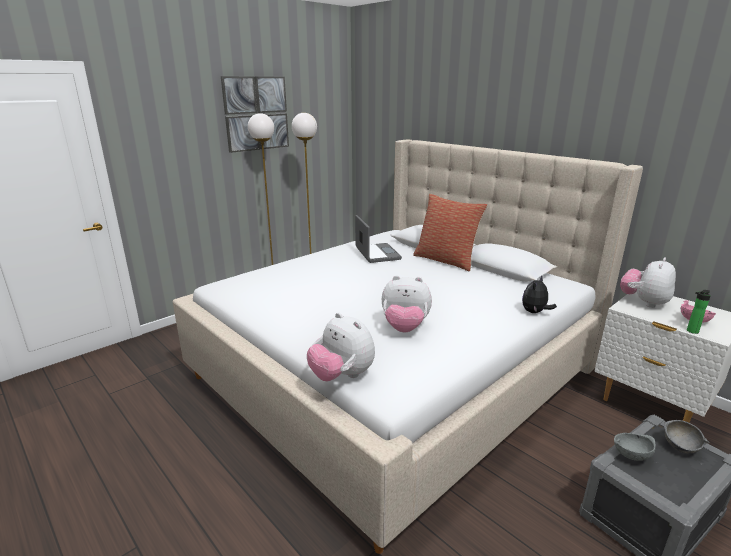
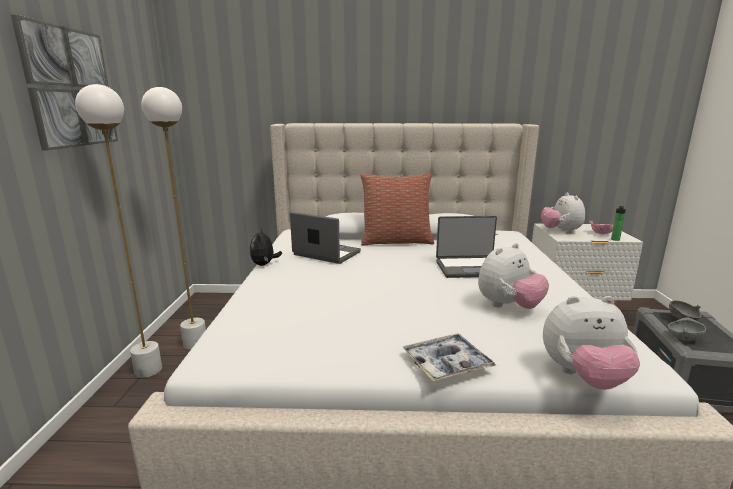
camera: 45 degrees left, 5 degrees down
(294, 334) = (446, 364): none -> tray
(448, 296) = (470, 268): none -> laptop
(535, 312) = (540, 258): plush toy -> plush toy (264, 264)

